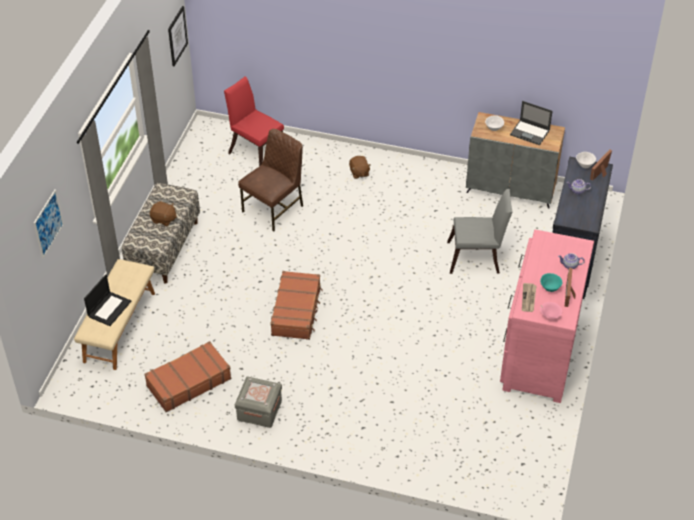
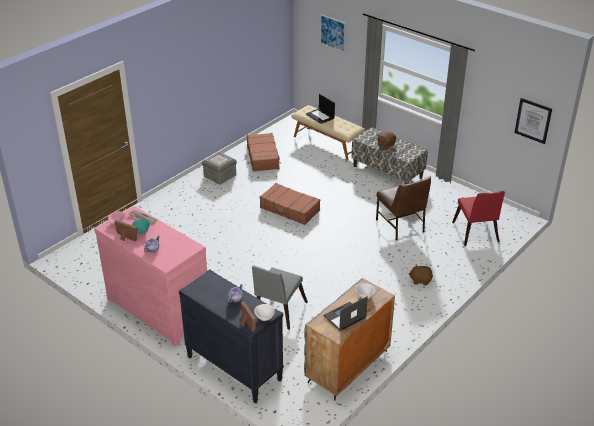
camera: 115 degrees right, 10 degrees down
(256, 151) = (475, 234): red chair -> red chair turned 105 degrees clockwise

